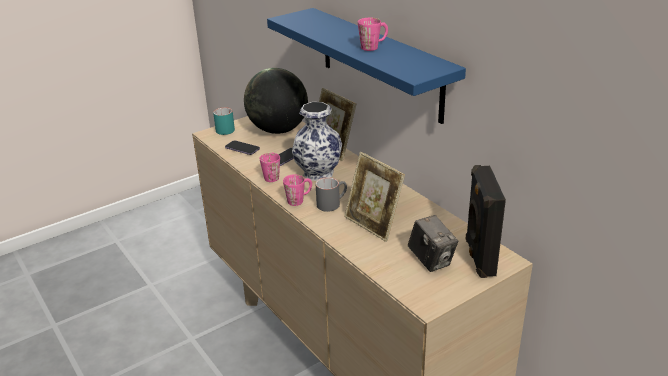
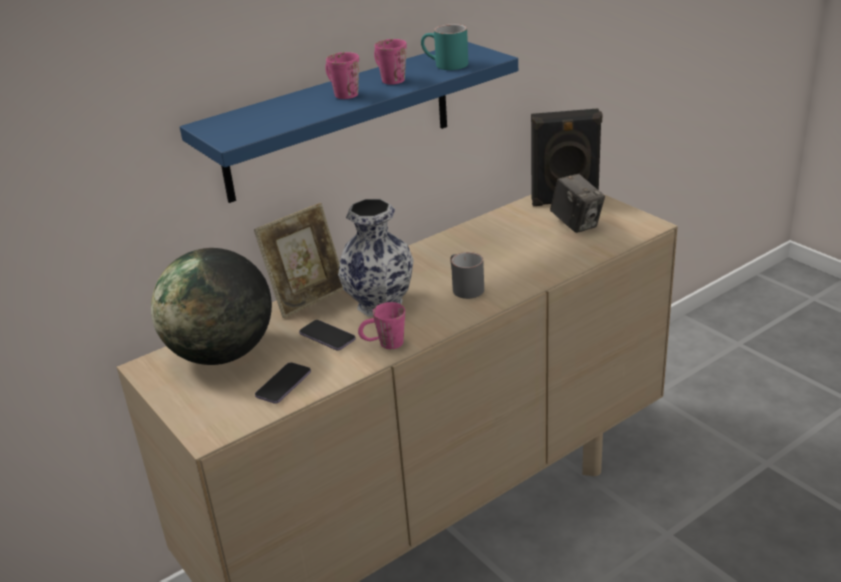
camera: 90 degrees left, 0 degrees up
(226, 128) = (193, 416): turquoise mug -> turquoise mug (445, 65)
(299, 199) = (454, 313): pink mug -> pink mug (341, 93)
(373, 225) = (512, 258): picture frame -> none
(431, 260) = (576, 224): camera -> camera turned 90 degrees clockwise

